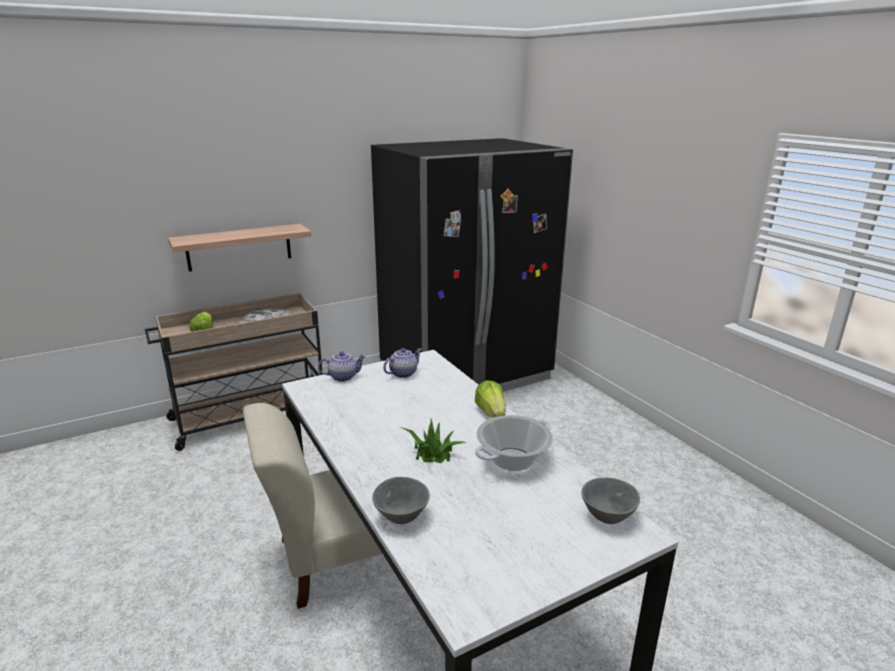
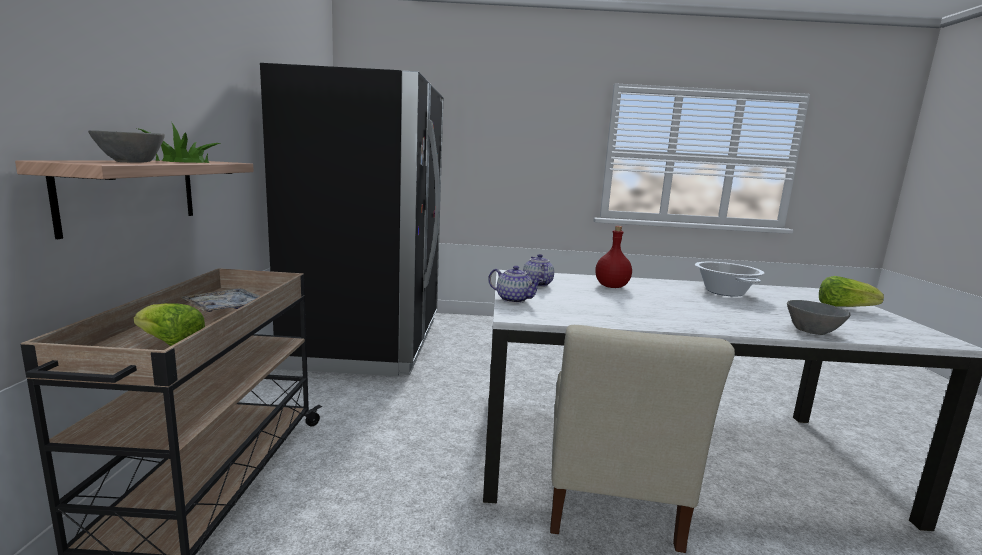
camera: 60 degrees left, 10 degrees down
(343, 377) = (514, 299): teapot -> teapot turned 105 degrees clockwise
(433, 452) = (705, 305): potted plant -> potted plant (182, 161)
(442, 402) = (611, 287): none -> red bottle
(491, 413) = (645, 282): lettuce -> lettuce (843, 307)
(606, 515) = (803, 292): grey bowl -> grey bowl (129, 162)

